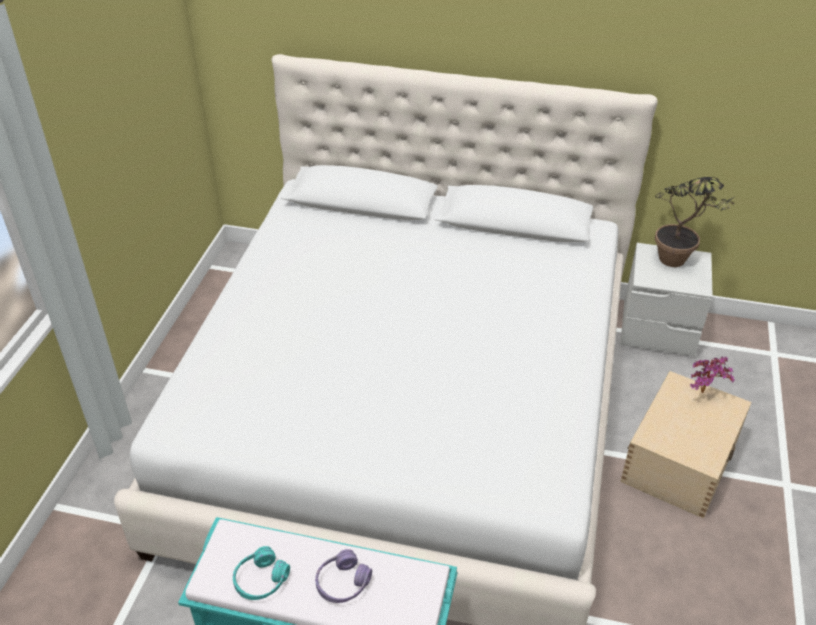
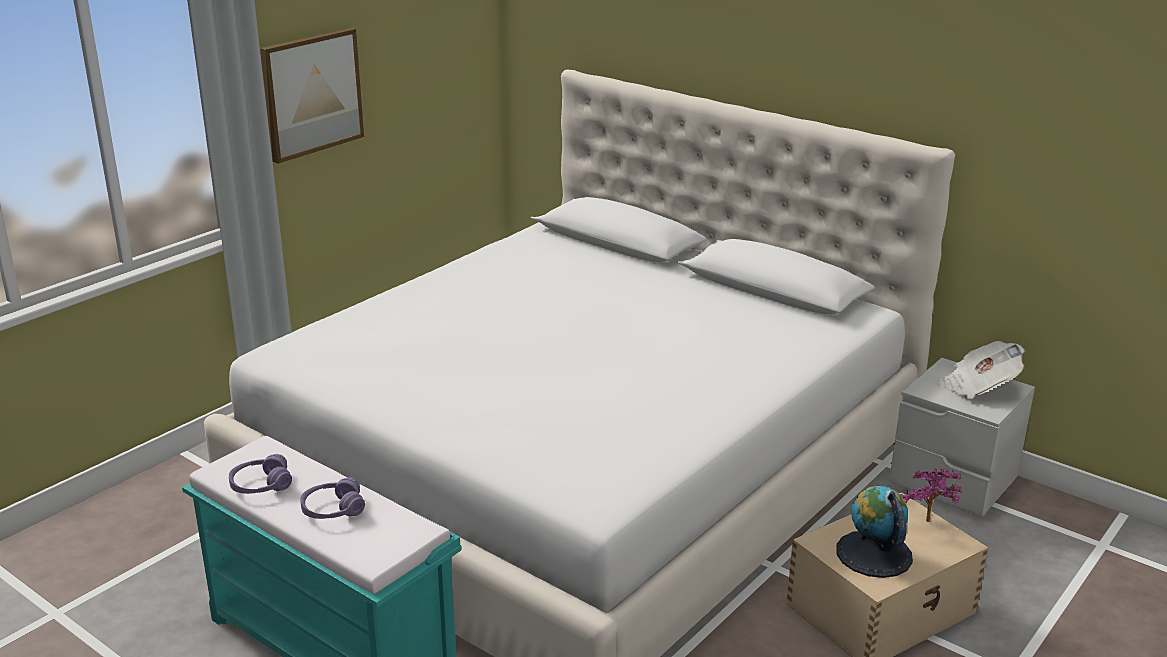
camera: 25 degrees right, 15 degrees down
(77, 149) = (312, 94): none -> picture
(261, 580) = (261, 485): turquoise headphones -> purple headphones
(678, 265) = (978, 387): potted plant -> newspaper
(688, 436) = (873, 554): none -> globe

